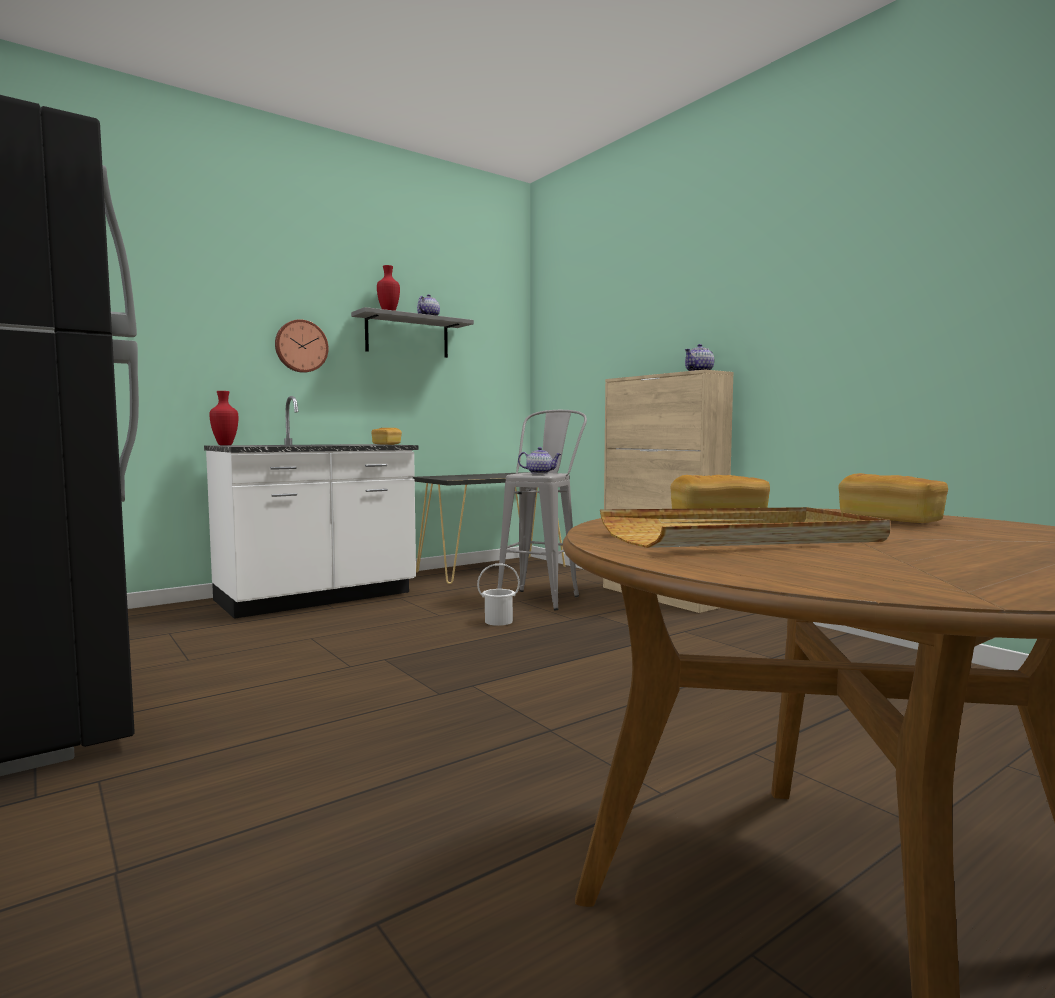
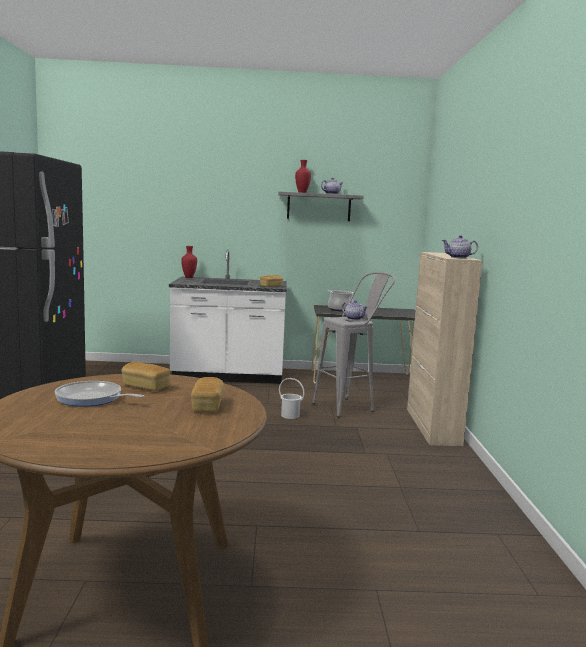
camera: 35 degrees right, 5 degrees up
(301, 346) = (243, 216): wall clock -> none
(460, 477) = (340, 309): none -> cooking pot
(742, 537) = (92, 398): beige tray -> frying pan

